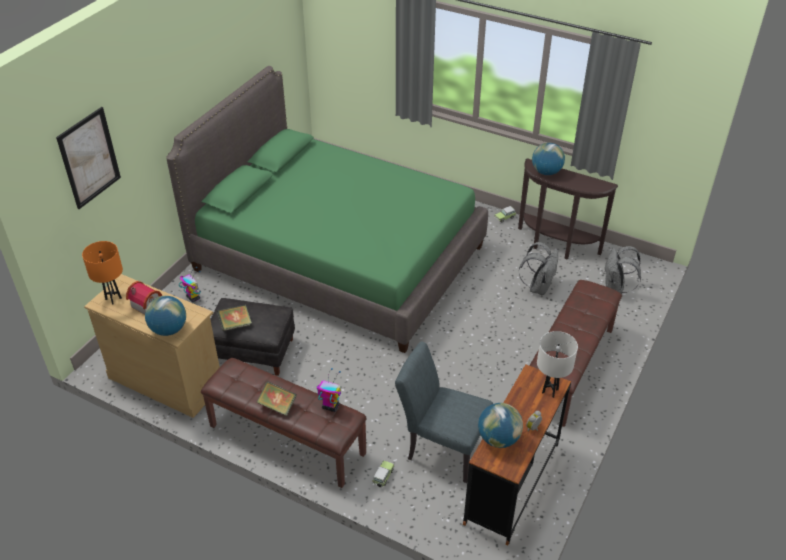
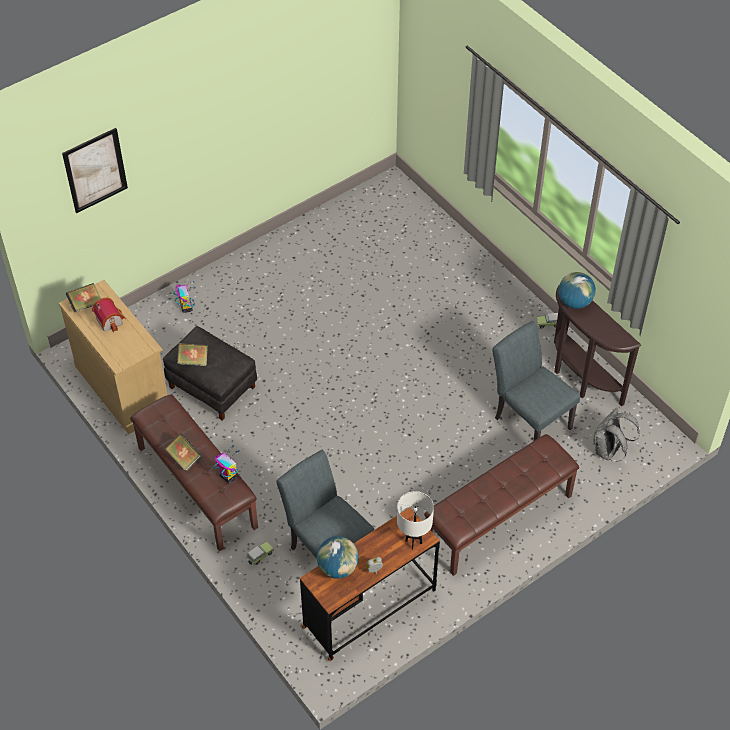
camera: 25 degrees right, 10 degrees up
(113, 298) = (85, 304): orange table lamp -> book
(169, 329) = (116, 354): globe -> none
(338, 258) = (347, 311): green bed -> none
(538, 287) = (528, 419): grey backpack -> grey chair

